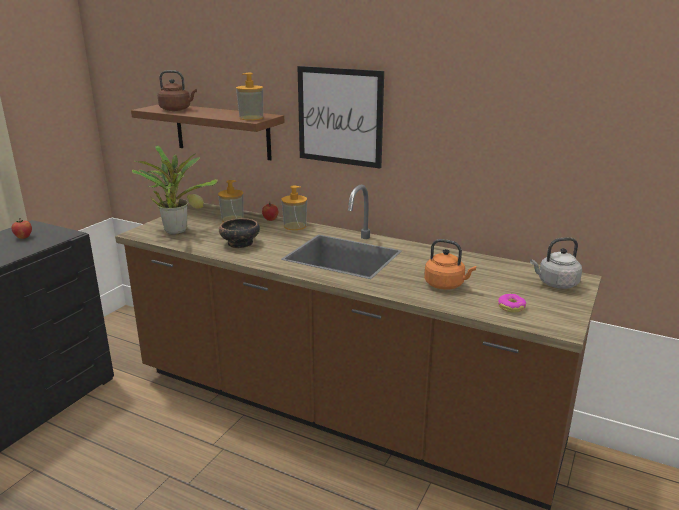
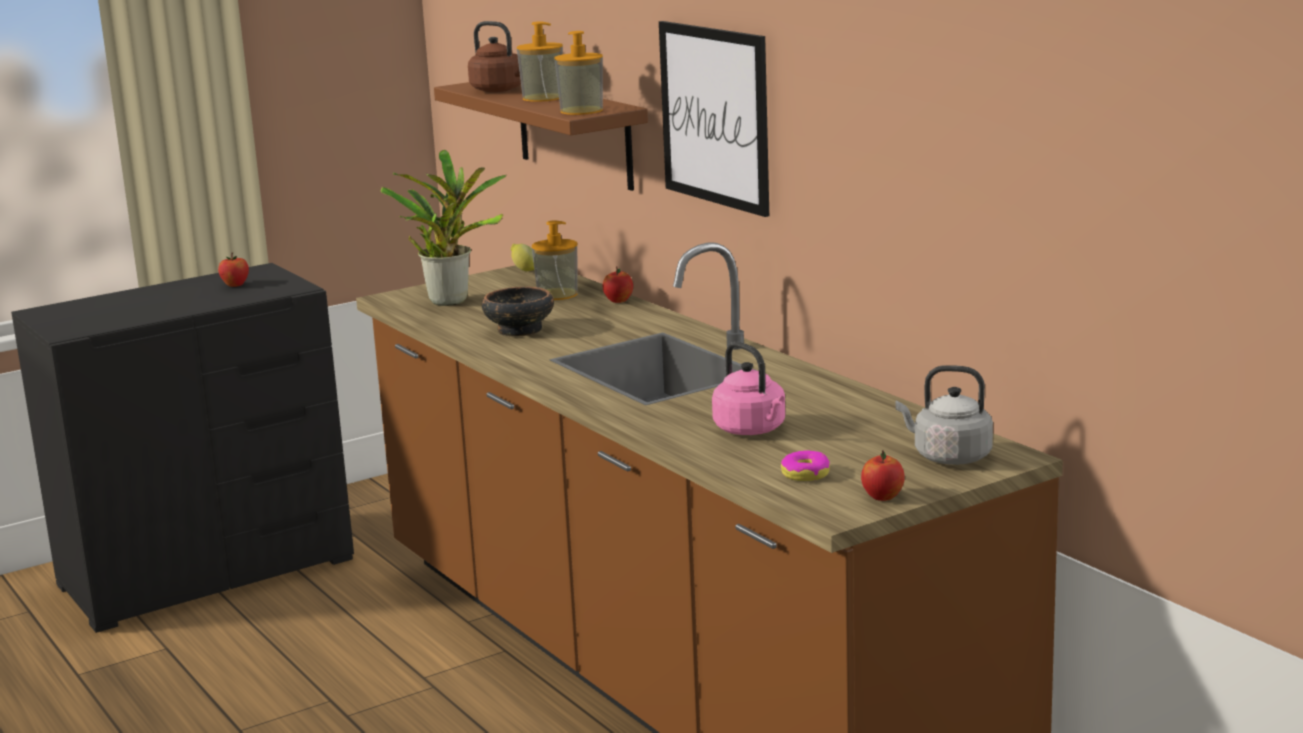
camera: 30 degrees right, 5 degrees down
(295, 226) = (643, 315): soap dispenser -> soap dispenser (542, 97)
(446, 285) = (752, 430): orange kettle -> pink kettle
(566, 314) = (882, 497): none -> apple

